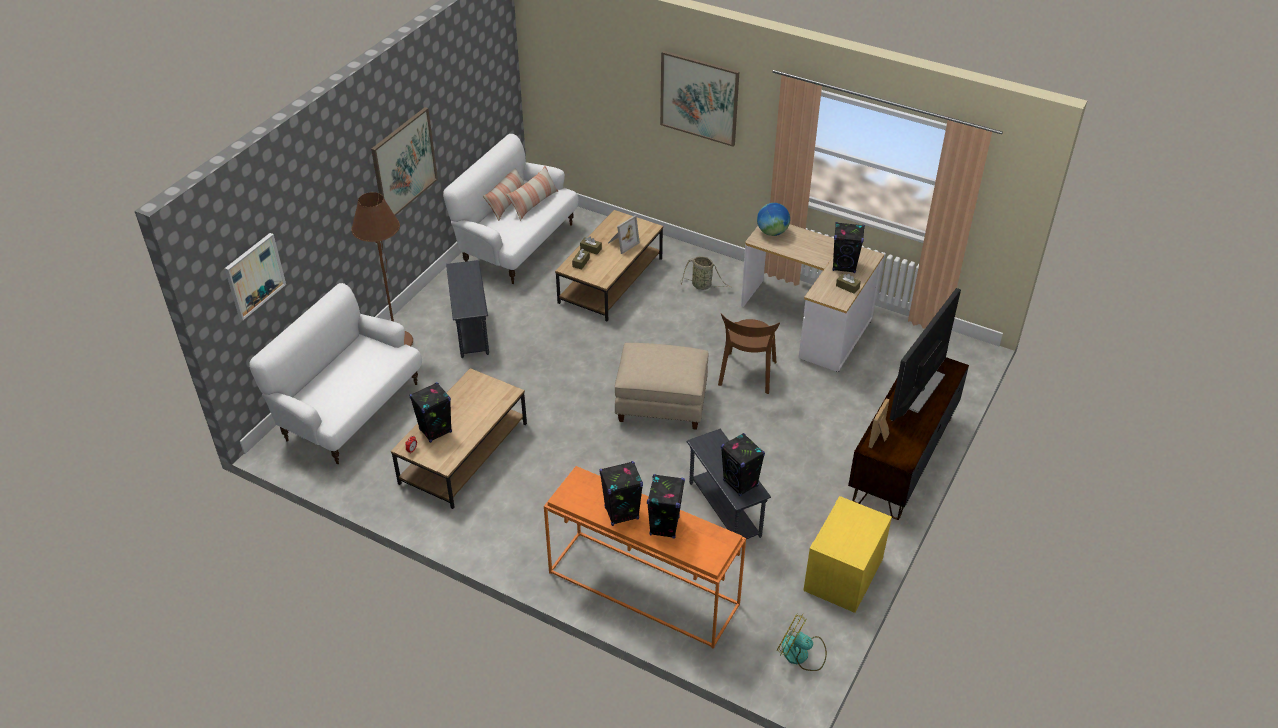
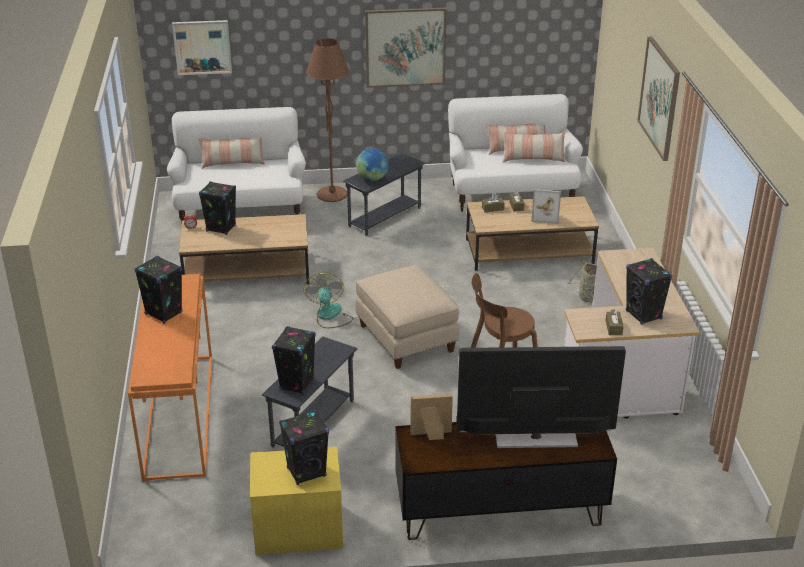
camera: 55 degrees right, 10 degrees down
(327, 372) = (233, 163): none -> pillow
(664, 526) = (167, 339): black speaker -> black speaker (306, 472)
(772, 232) = (634, 259): globe -> globe (372, 179)
(801, 654) = (176, 538): fan -> fan (329, 316)

